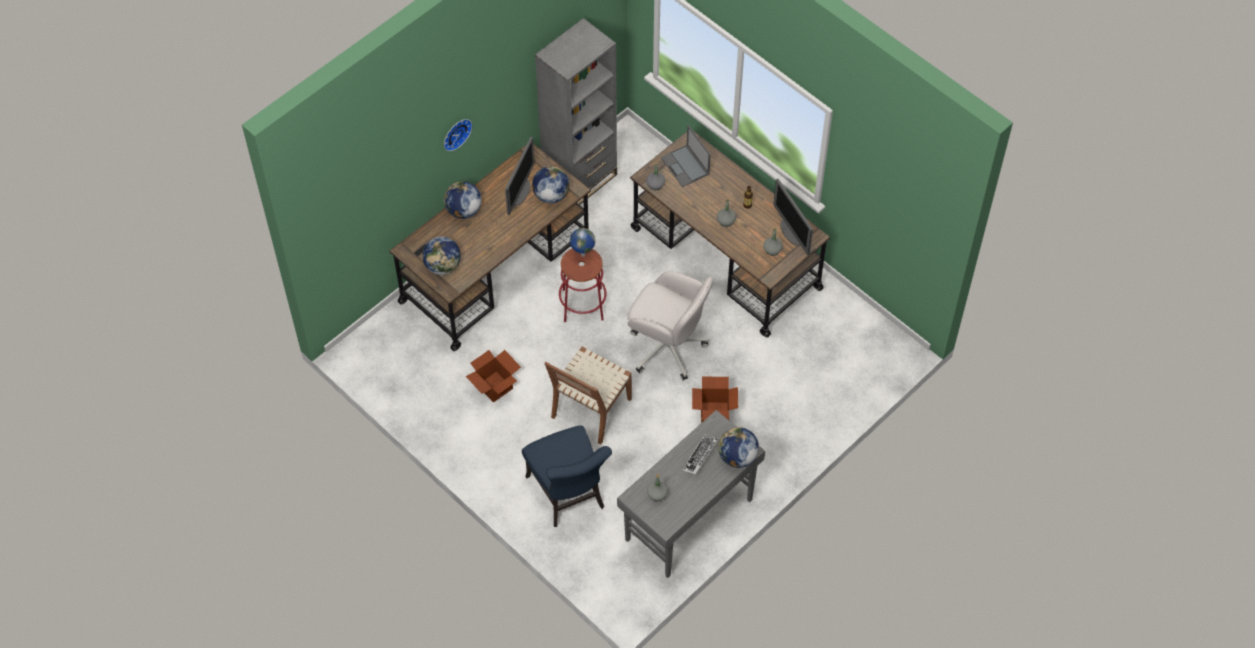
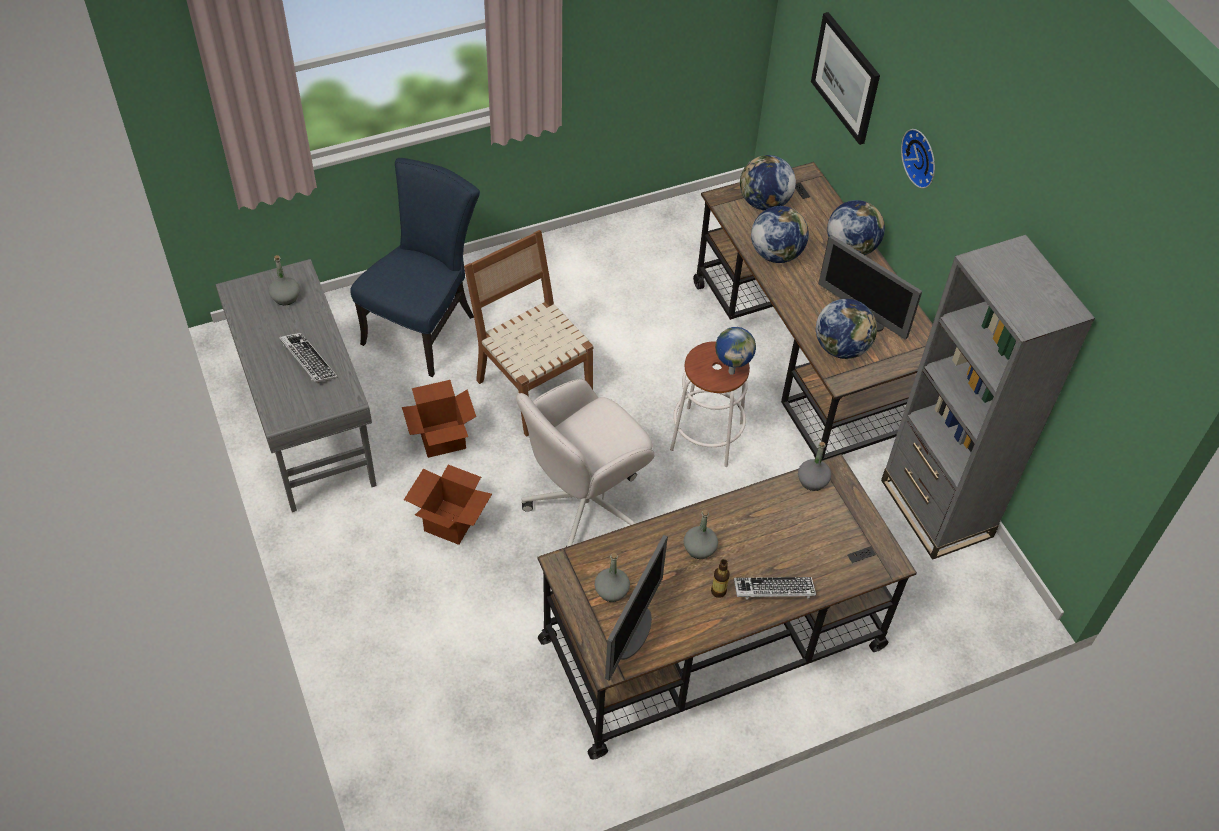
camera: 110 degrees right, 5 degrees down
(384, 194) = (846, 78): none -> picture
(494, 387) = (621, 305): cardboard box -> cardboard box (442, 438)
(568, 495) = (424, 326): blue chair -> blue chair turned 120 degrees clockwise
(583, 304) = (707, 436): red stool -> white stool
(685, 166) = (835, 534): laptop -> none
(734, 183) = (773, 590): none -> keyboard
(737, 457) = (278, 400): globe -> globe (776, 254)
(791, 233) = (633, 633): monitor -> monitor turned 120 degrees clockwise

